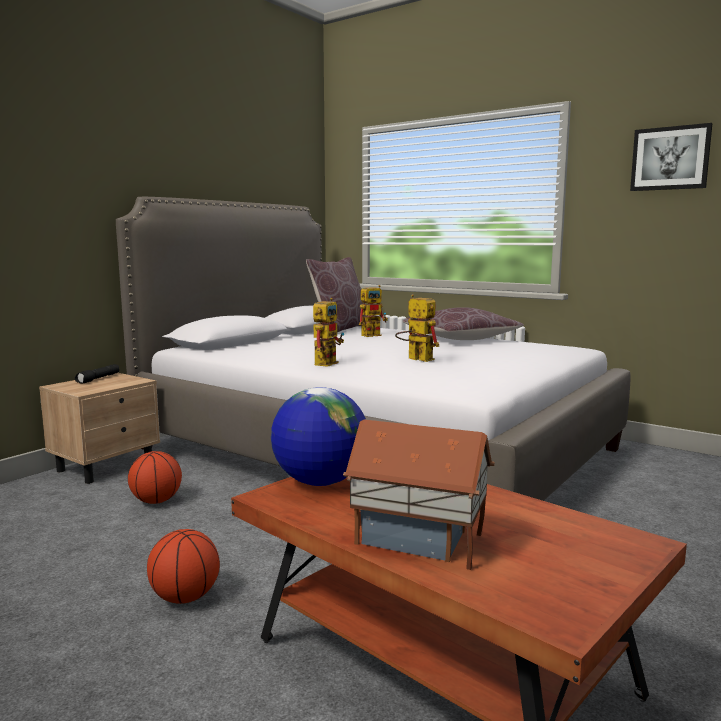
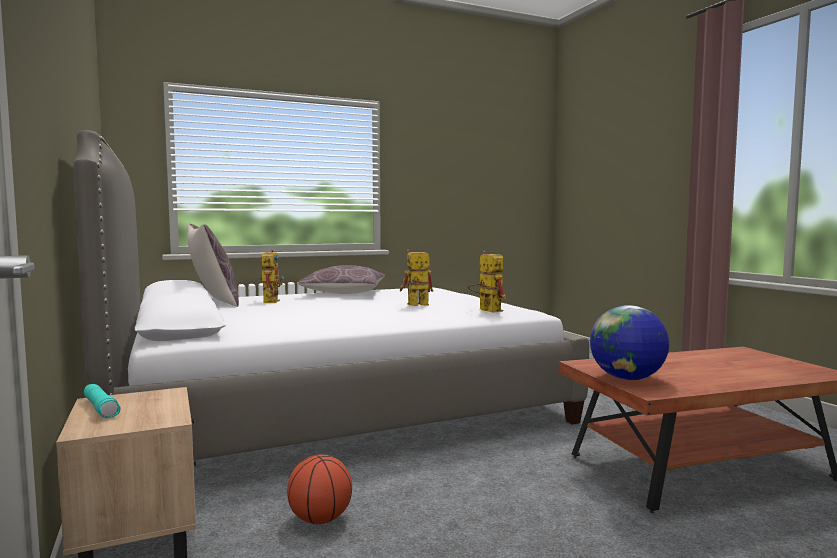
camera: 60 degrees left, 5 degrees down
(98, 379) = (101, 408): black flashlight -> turquoise flashlight
(185, 598) = (566, 534): basketball -> none
(327, 362) = (374, 319): toy robot -> toy robot (486, 310)
(419, 542) = (740, 376): toy house -> none
(670, 158) = (446, 153): picture -> none

